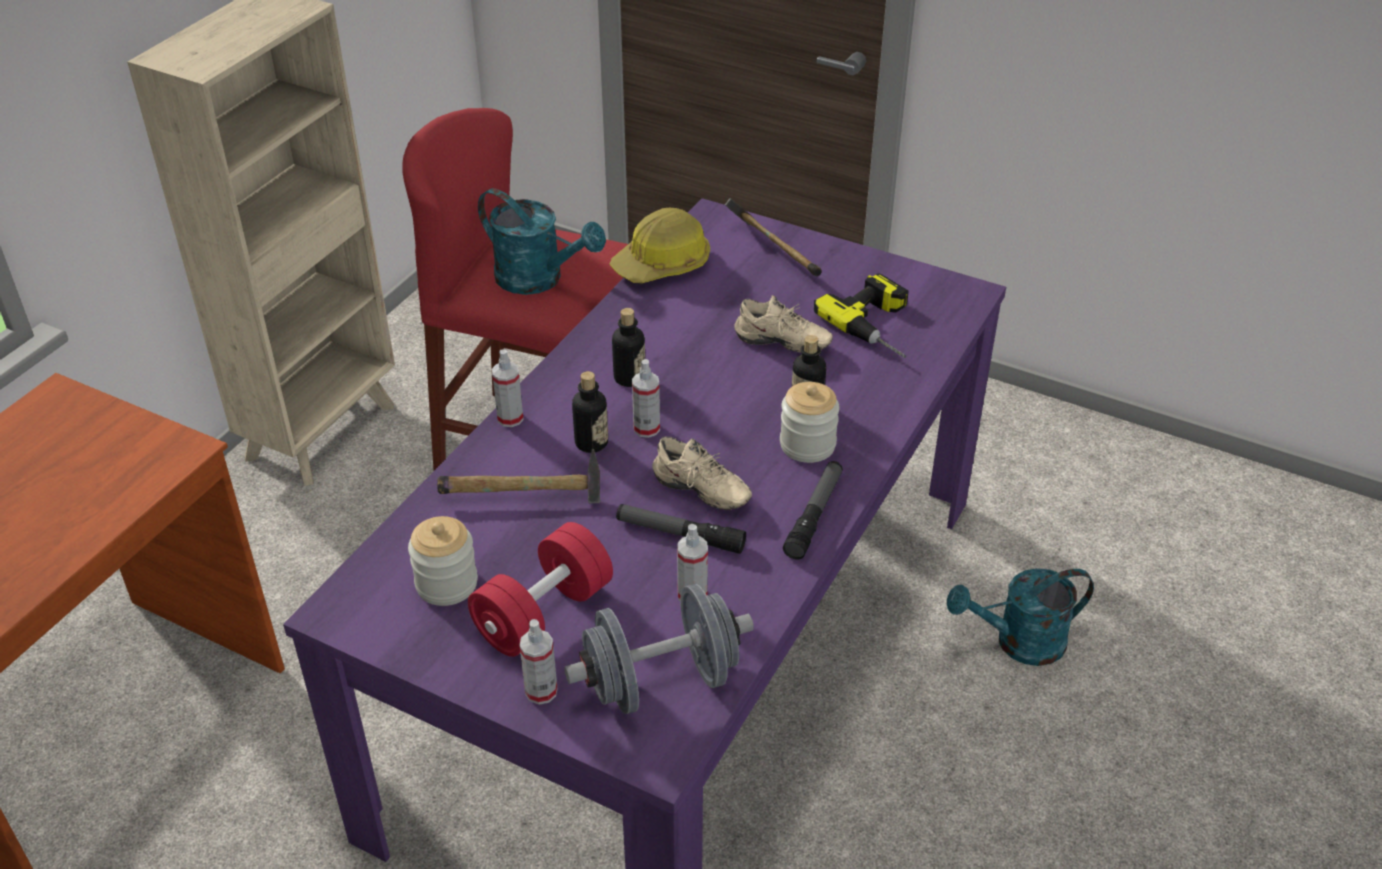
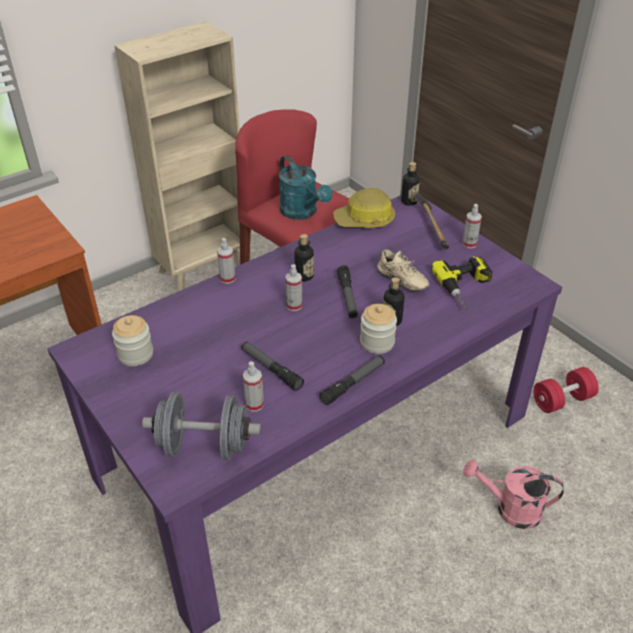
camera: 25 degrees right, 0 degrees up
(526, 497) = (206, 322): hammer -> none
(541, 691) = (141, 428): spray bottle -> spray bottle (469, 244)
(543, 613) = (171, 386): red dumbbell -> red dumbbell (562, 400)
(591, 443) = (260, 304): bottle -> bottle (409, 201)
(699, 493) = (297, 350): beige shoe -> none
(718, 390) = (347, 296): none -> flashlight
(1018, 643) = (510, 509): turquoise watering can -> pink watering can

